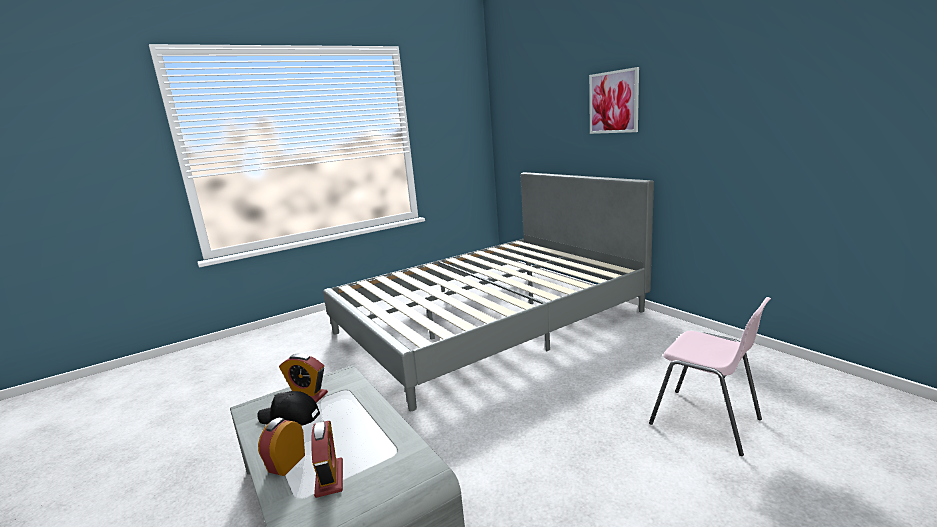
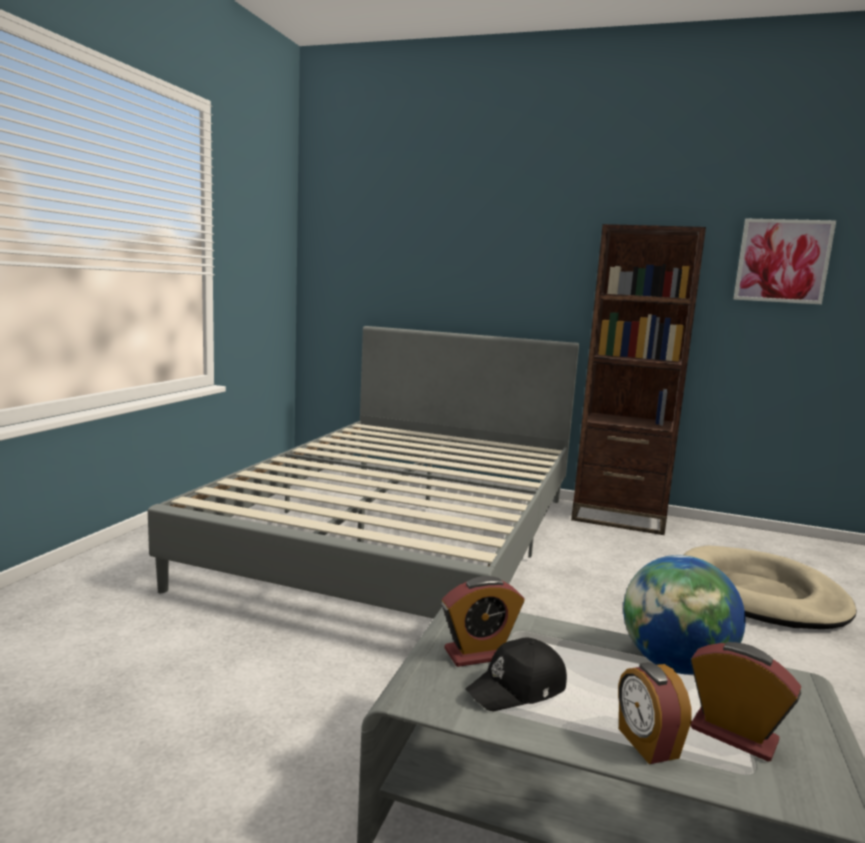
camera: 40 degrees left, 5 degrees down
(380, 433) = (675, 665): none -> globe
(613, 102) = (525, 247): picture -> picture (782, 261)
(677, 332) = (618, 518): none -> brown bookcase
(706, 422) = (760, 594): pink chair -> beige dog bed

